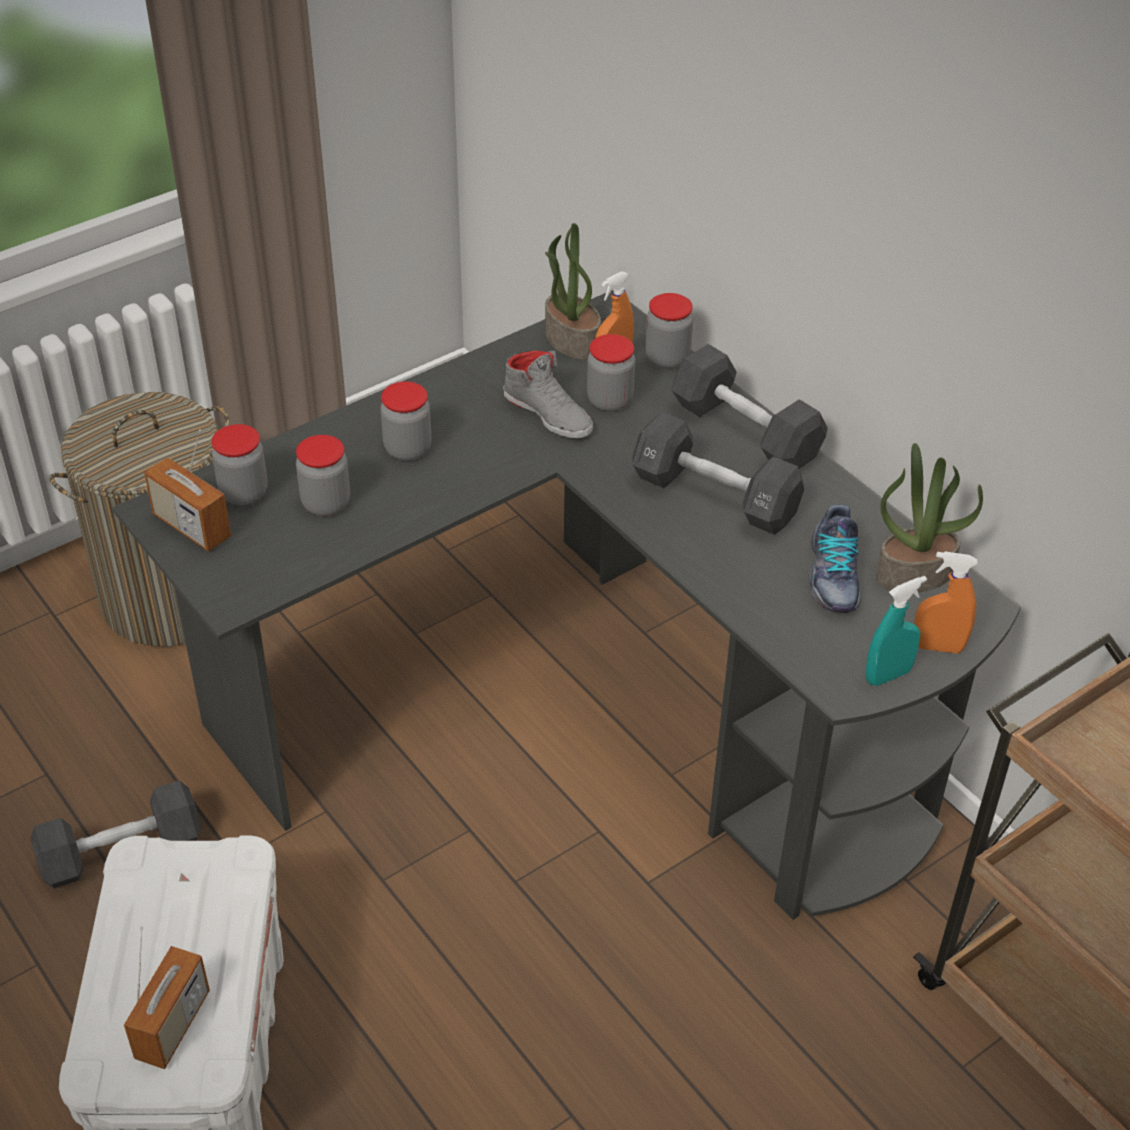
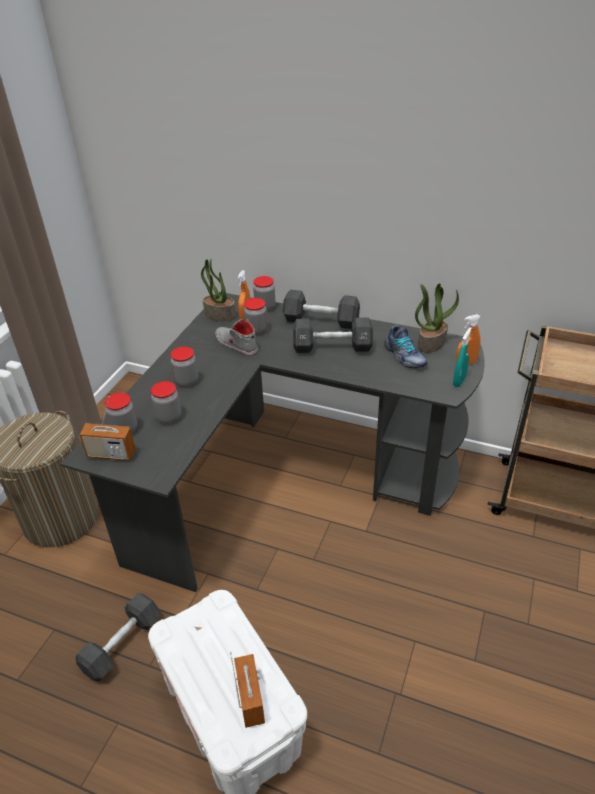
camera: 30 degrees left, 5 degrees down
(548, 413) = (235, 344): grey shoe -> grey shoe turned 150 degrees counterclockwise

